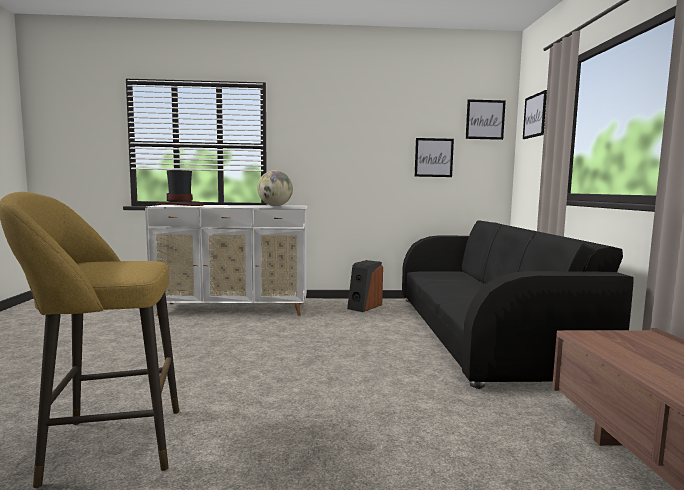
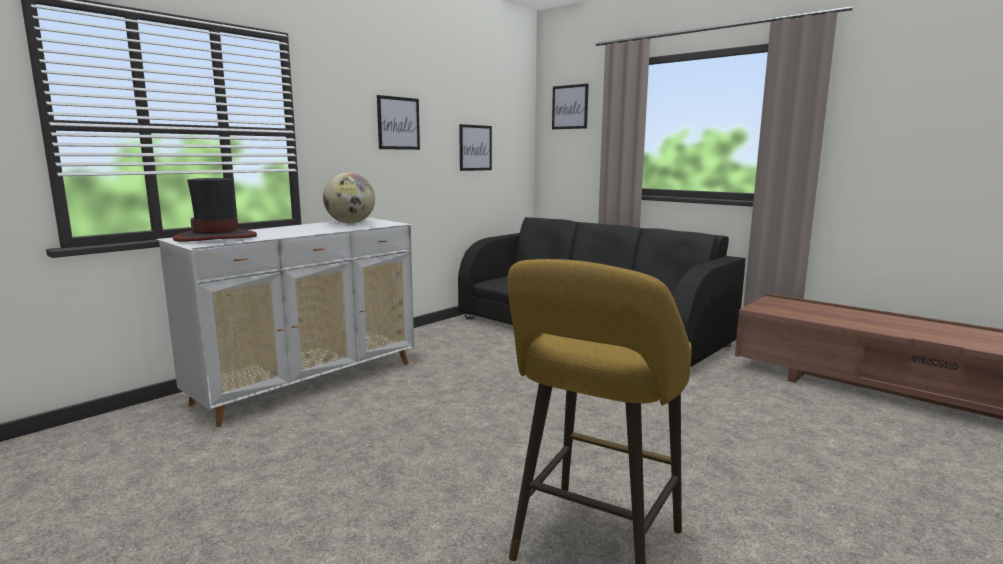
camera: 45 degrees left, 5 degrees up
(364, 306) = (443, 335): speaker -> none
(485, 119) = (514, 105): picture -> picture (398, 123)

